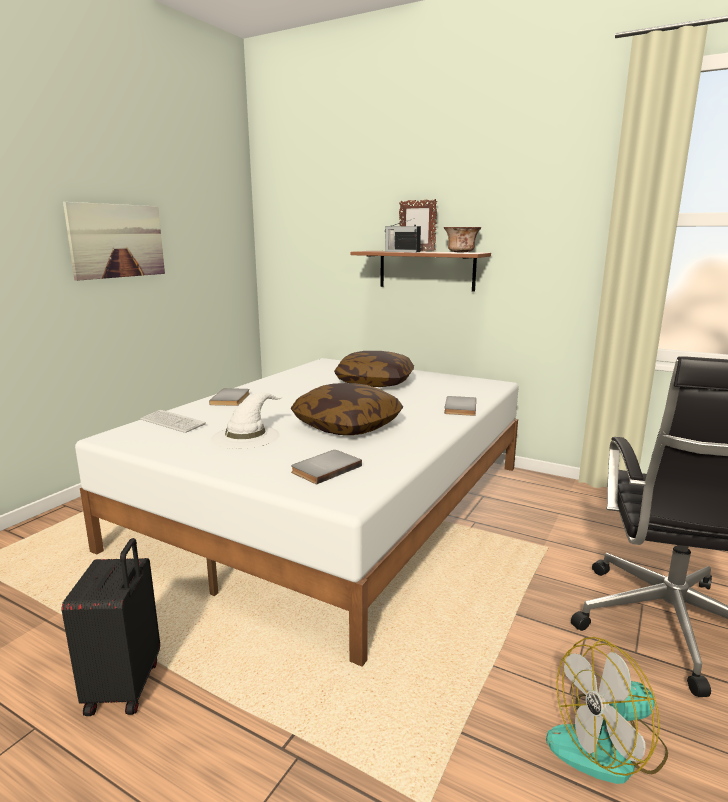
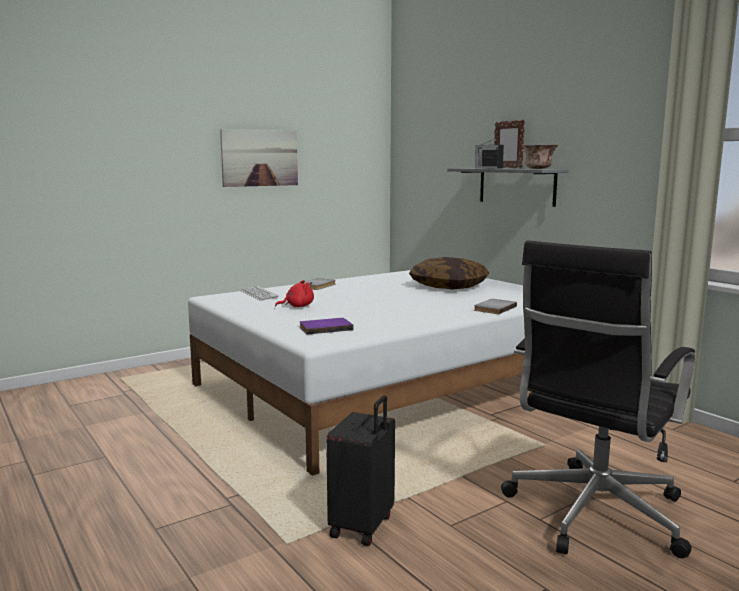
camera: 25 degrees right, 5 degrees down
(126, 686) = (163, 451): black suitcase -> black suitcase (363, 526)
(246, 436) = (297, 306): white hat -> red plush toy
(324, 468) = (325, 328): grey book -> purple book
(347, 426) = (379, 309): pillow -> none
(426, 270) = (516, 186): brown shelf -> grey shelf
(608, 748) = (444, 556): fan -> none

